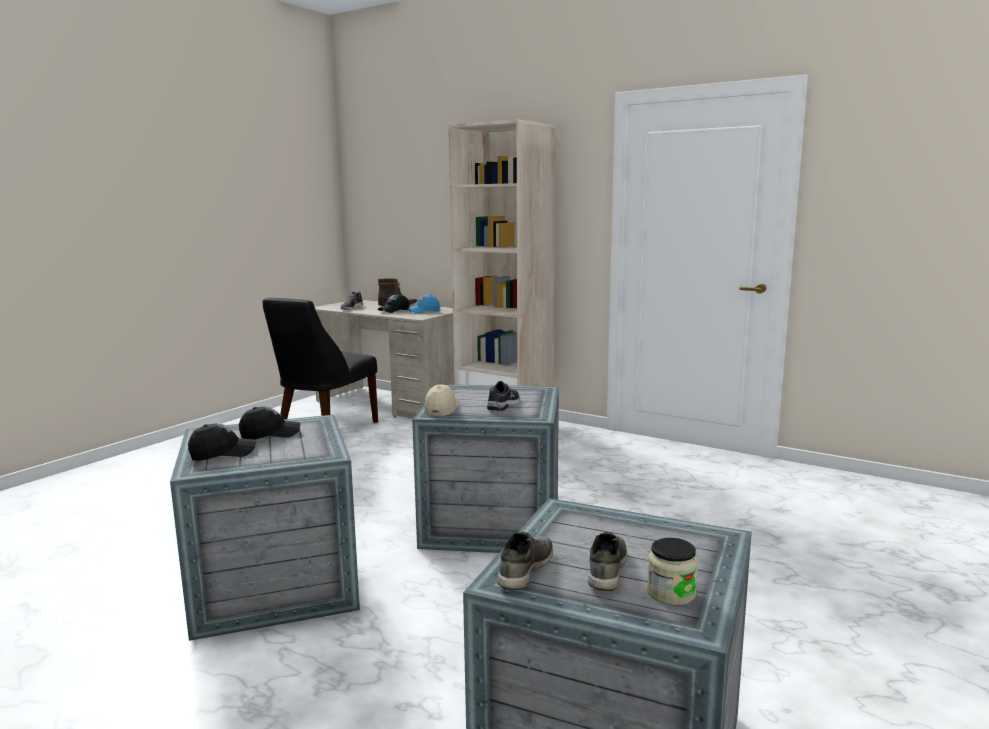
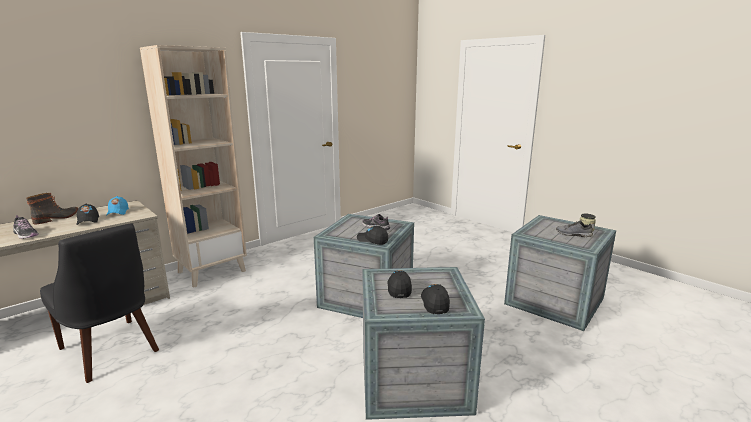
camera: 75 degrees left, 5 degrees up
(442, 408) = (372, 240): beige cap -> black cap
(524, 569) = (577, 244): grey shoe -> none

